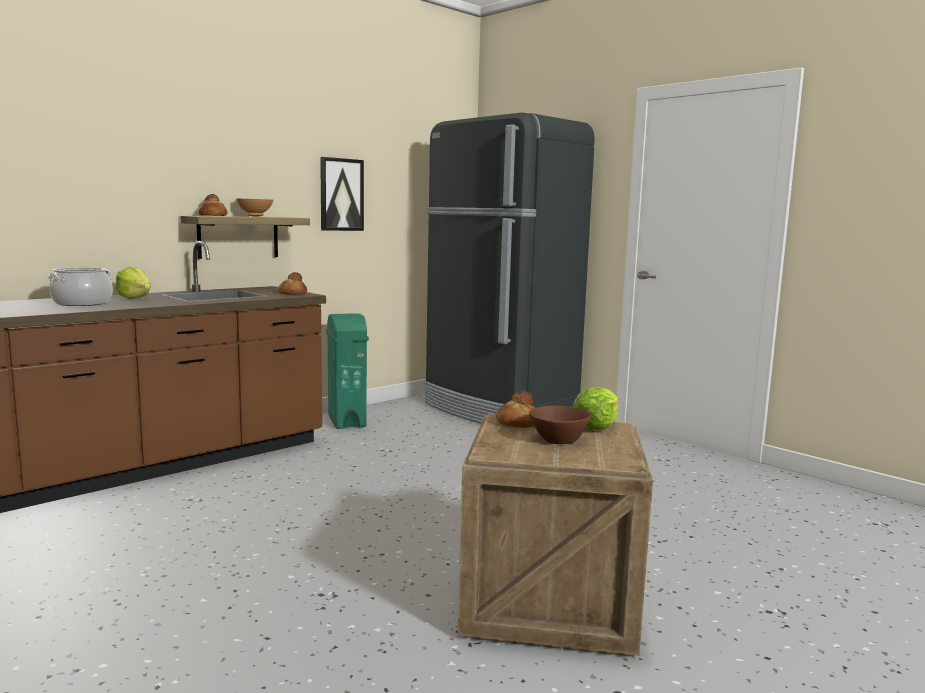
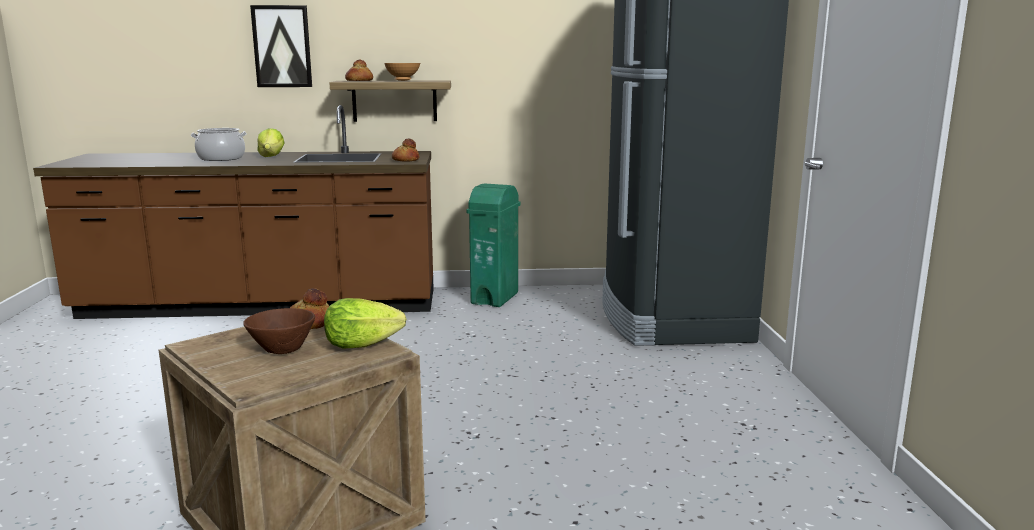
camera: 40 degrees right, 5 degrees up
(341, 194) = (514, 54): picture -> picture (282, 46)

